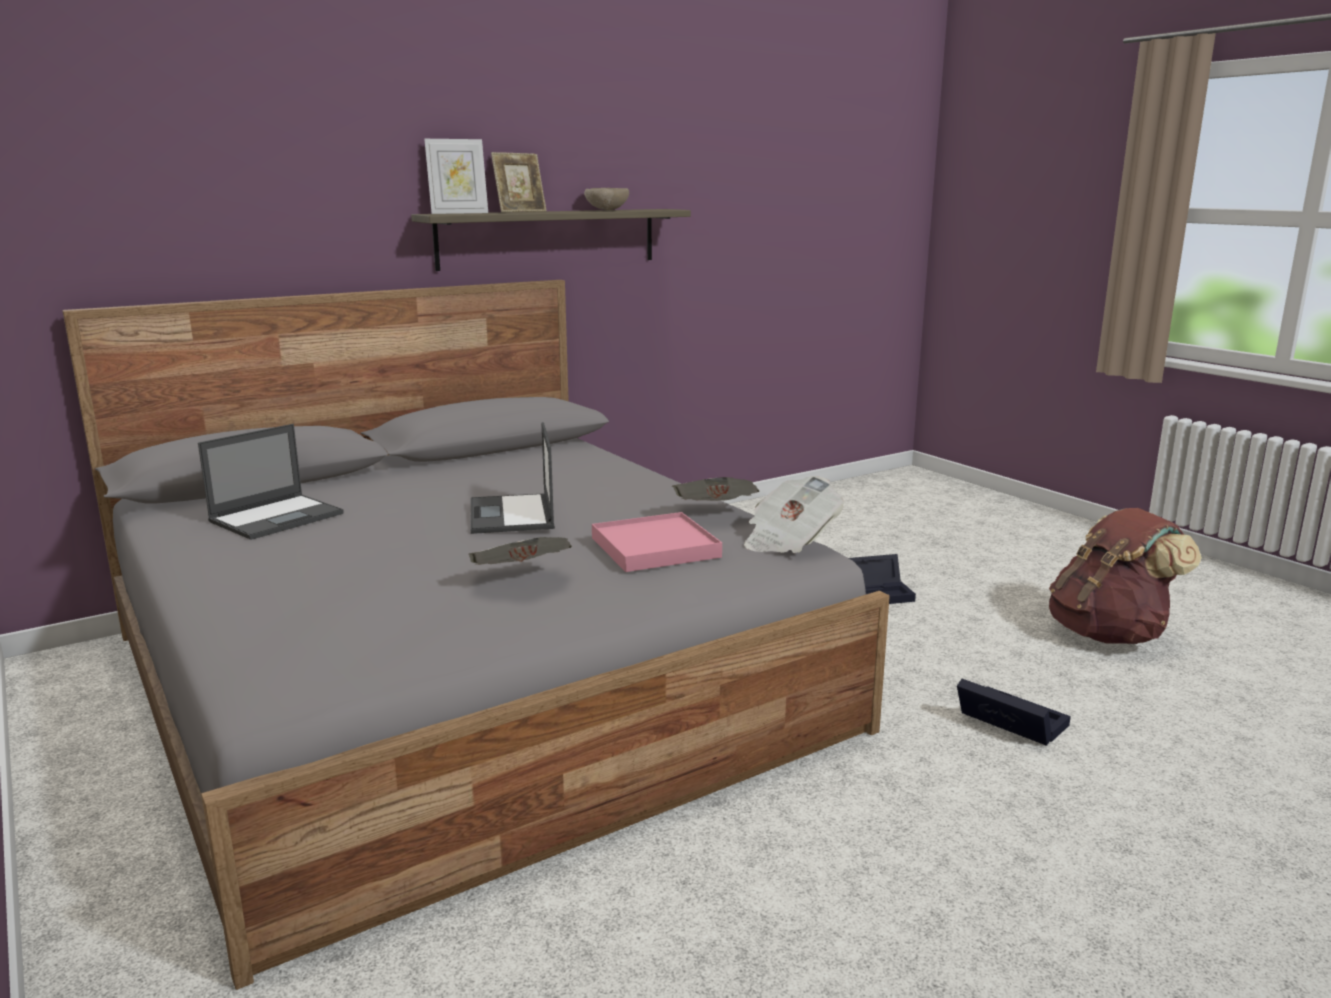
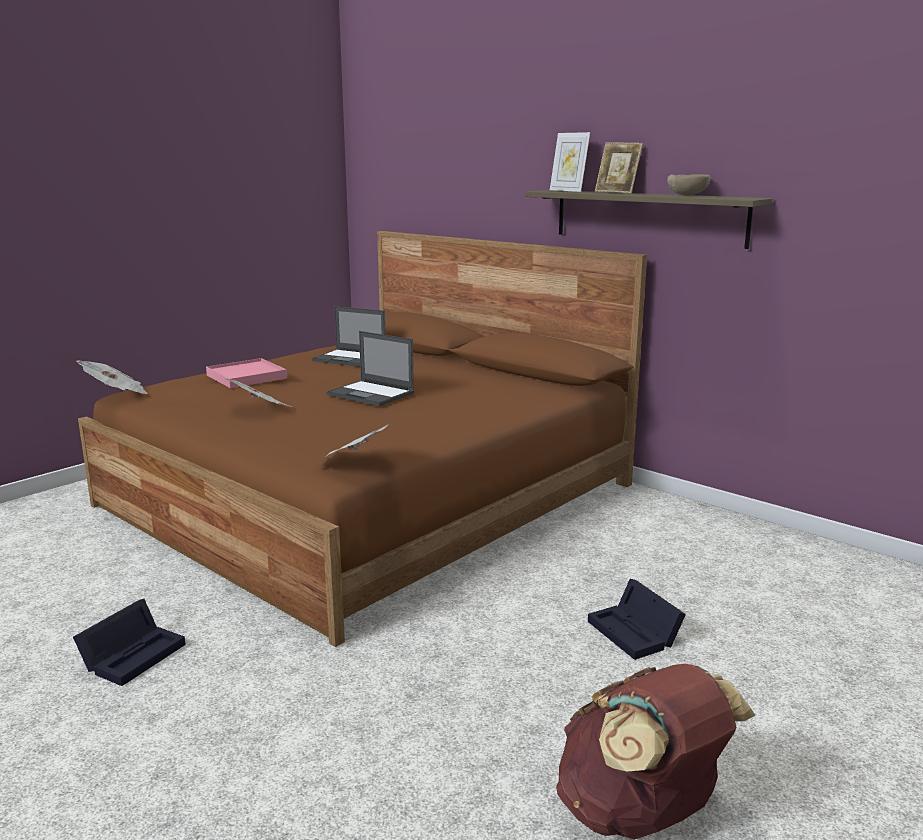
camera: 75 degrees right, 0 degrees up
(465, 679) = (371, 495): grey bed -> brown bed
(512, 515) = (371, 394): laptop -> laptop turned 120 degrees counterclockwise
(655, 547) = (321, 430): pink tray -> pink tray (246, 377)
(715, 513) = (410, 440): newspaper -> newspaper (116, 393)
(1007, 722) = (371, 717): black storage box -> black storage box (134, 654)

